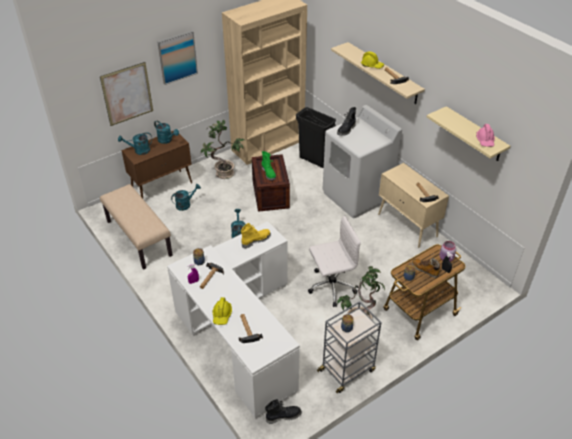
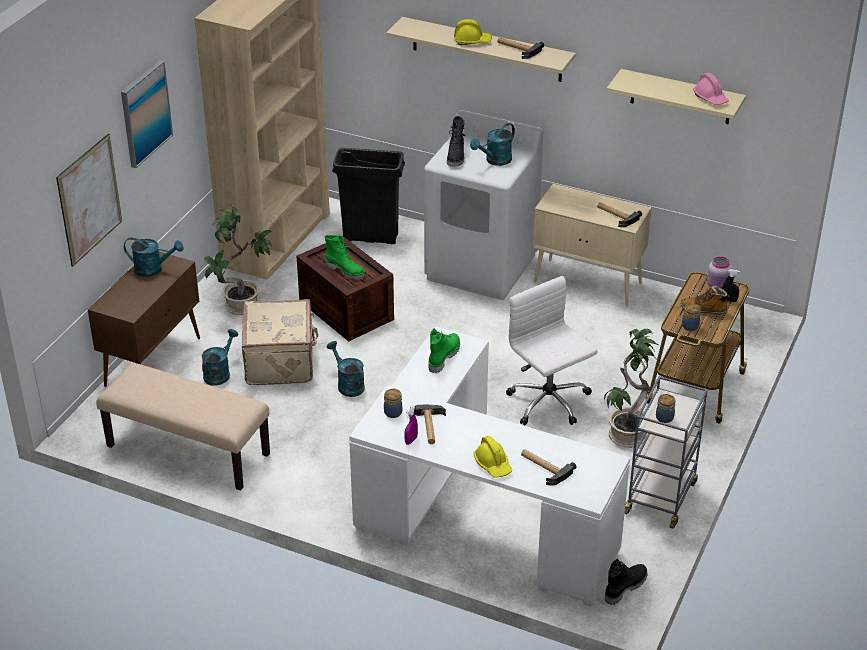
camera: 30 degrees left, 5 degrees down
(139, 151) = (120, 300): turquoise watering can -> turquoise watering can (495, 161)
(218, 209) = (281, 361): none -> beige suitcase
(255, 240) = (443, 357): yellow boot -> green boot
(330, 286) = (549, 403): white office chair -> white office chair turned 75 degrees counterclockwise

